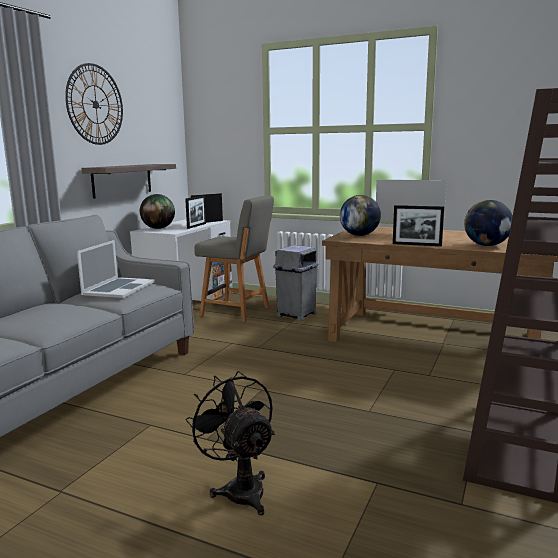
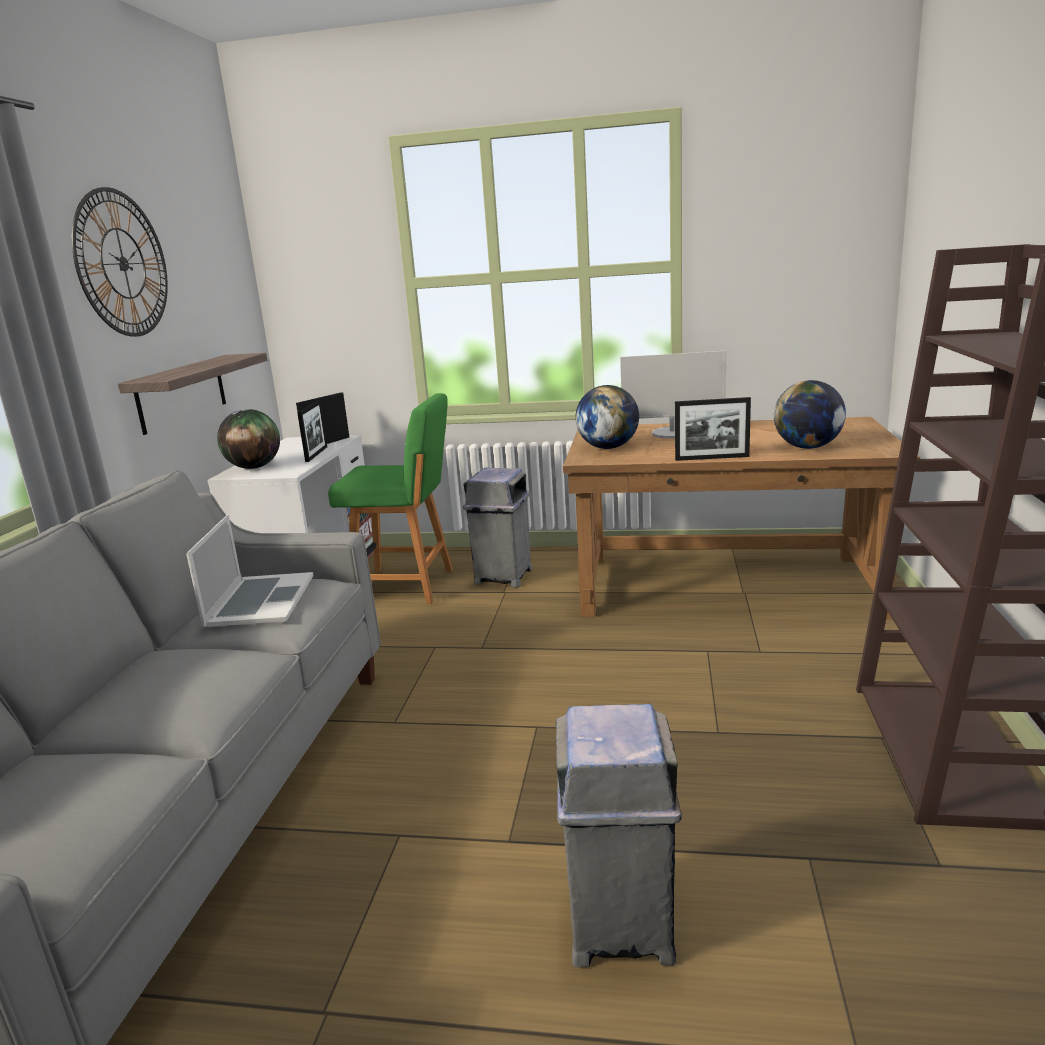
camera: 15 degrees left, 5 degrees up
(237, 312) = (407, 586): grey chair -> green chair
(240, 488) = (620, 923): black fan -> grey trash can

